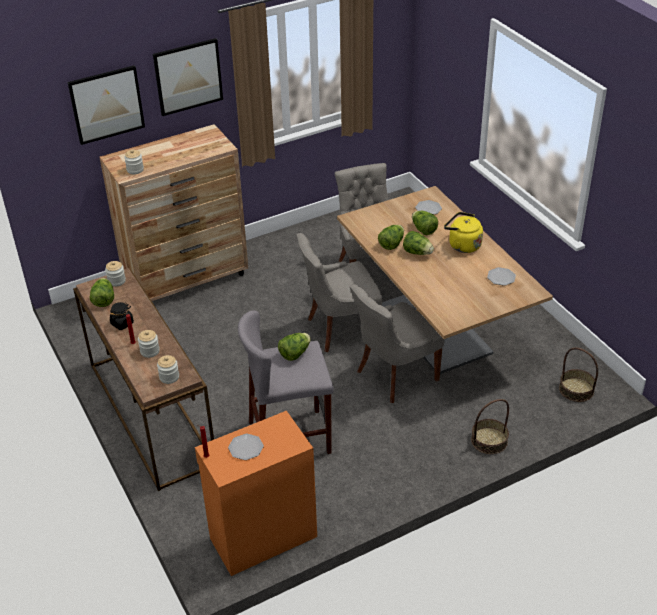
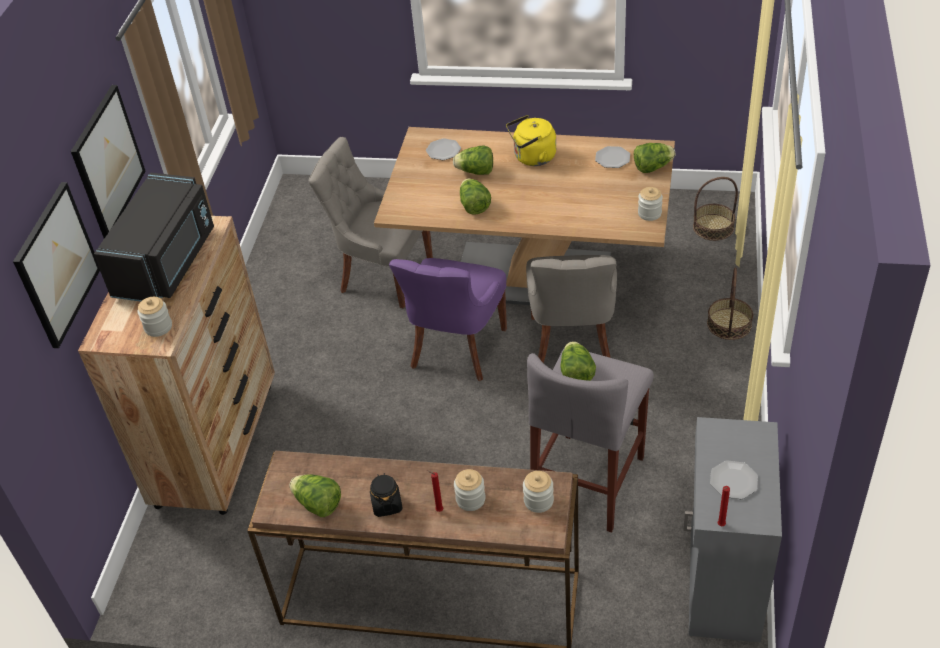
camera: 50 degrees left, 5 degrees up
(116, 281) = (291, 474): jar -> jar (649, 213)
(183, 148) = (167, 262): none -> black microwave
(262, 536) = (721, 583): orange cabinet -> grey cabinet
(340, 329) = (456, 349): grey chair -> purple chair
(417, 252) = (509, 194): lettuce -> lettuce (652, 167)

